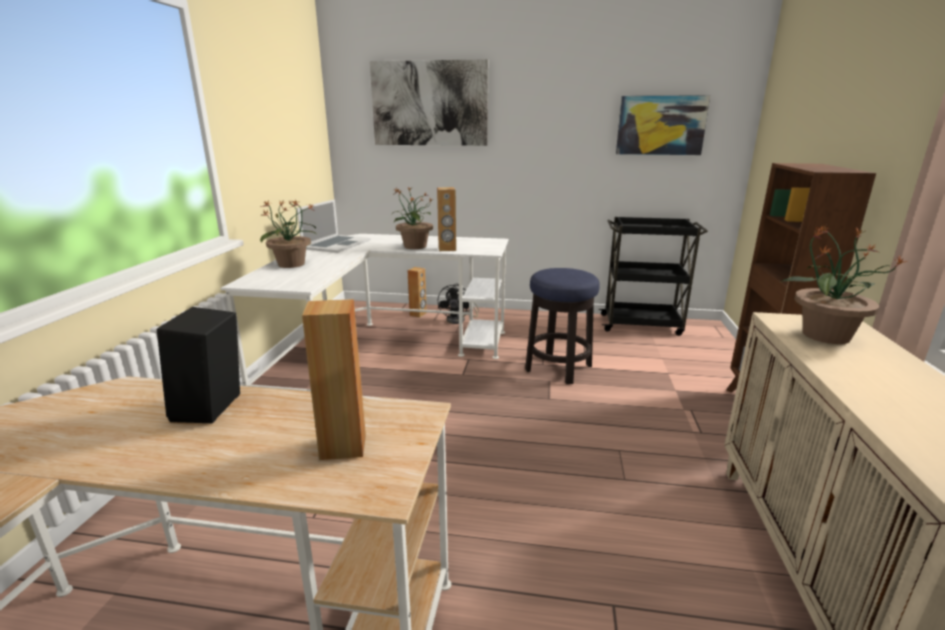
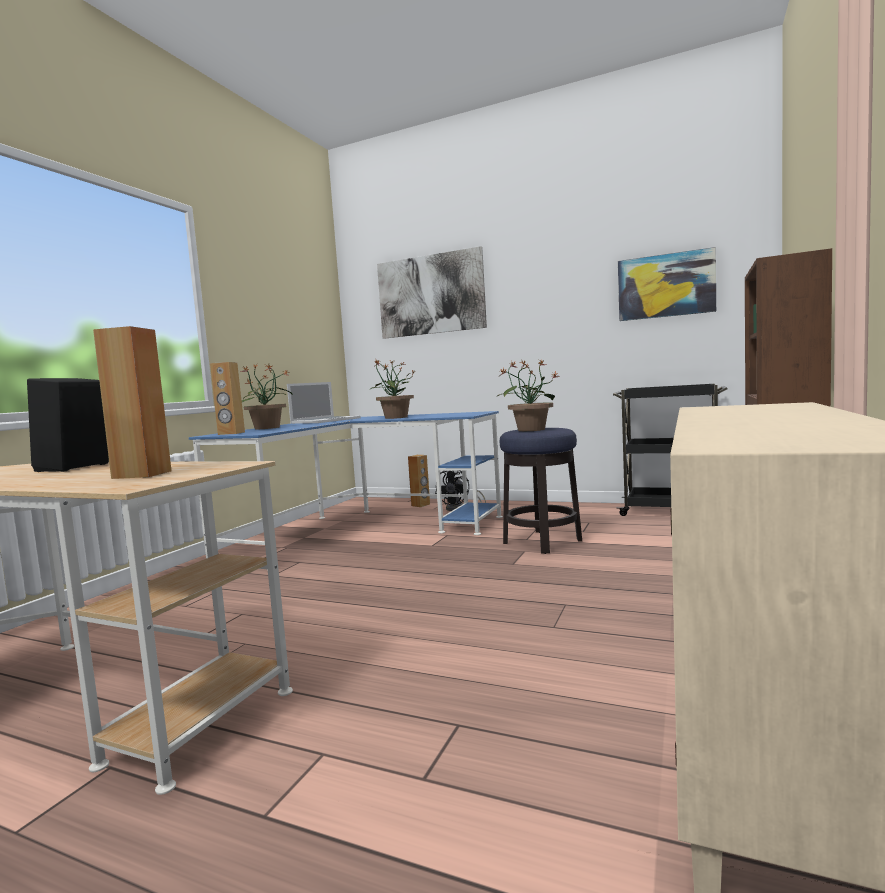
camera: 15 degrees right, 15 degrees down
(380, 353) = (360, 530): white desk -> blue desk
(447, 249) = (424, 417): brown speaker -> brown speaker (231, 433)
(824, 335) = (740, 408): potted plant -> potted plant (530, 430)

